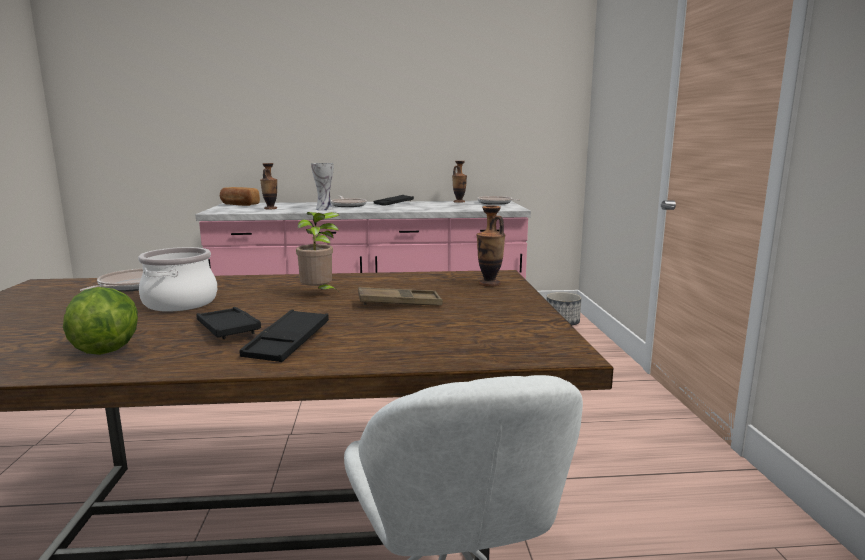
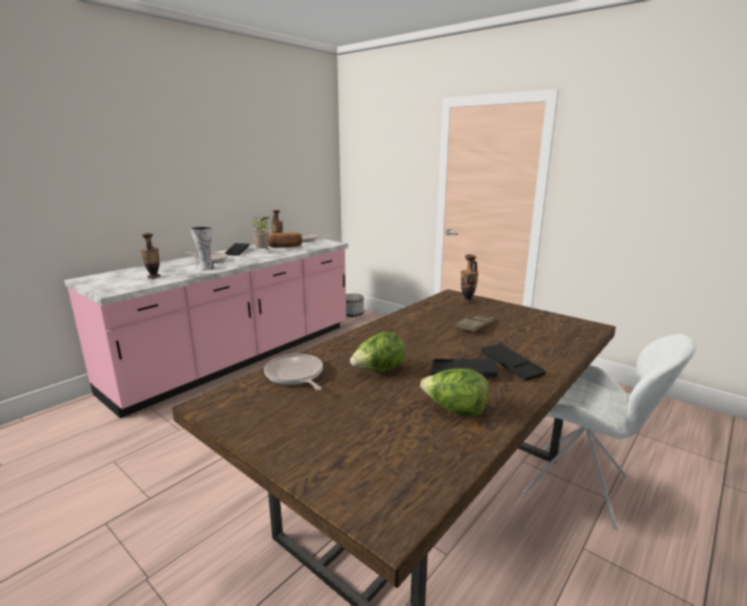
camera: 45 degrees left, 5 degrees up
(181, 303) = (378, 371): cooking pot -> lettuce
(239, 204) = (98, 278): bread -> bread (285, 246)
(319, 294) = (423, 335): potted plant -> potted plant (263, 252)

